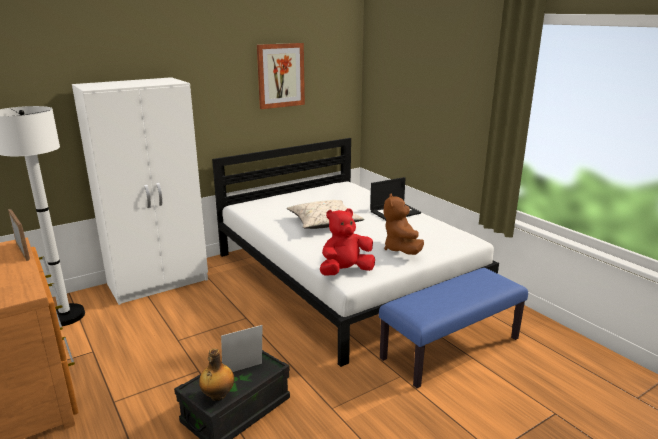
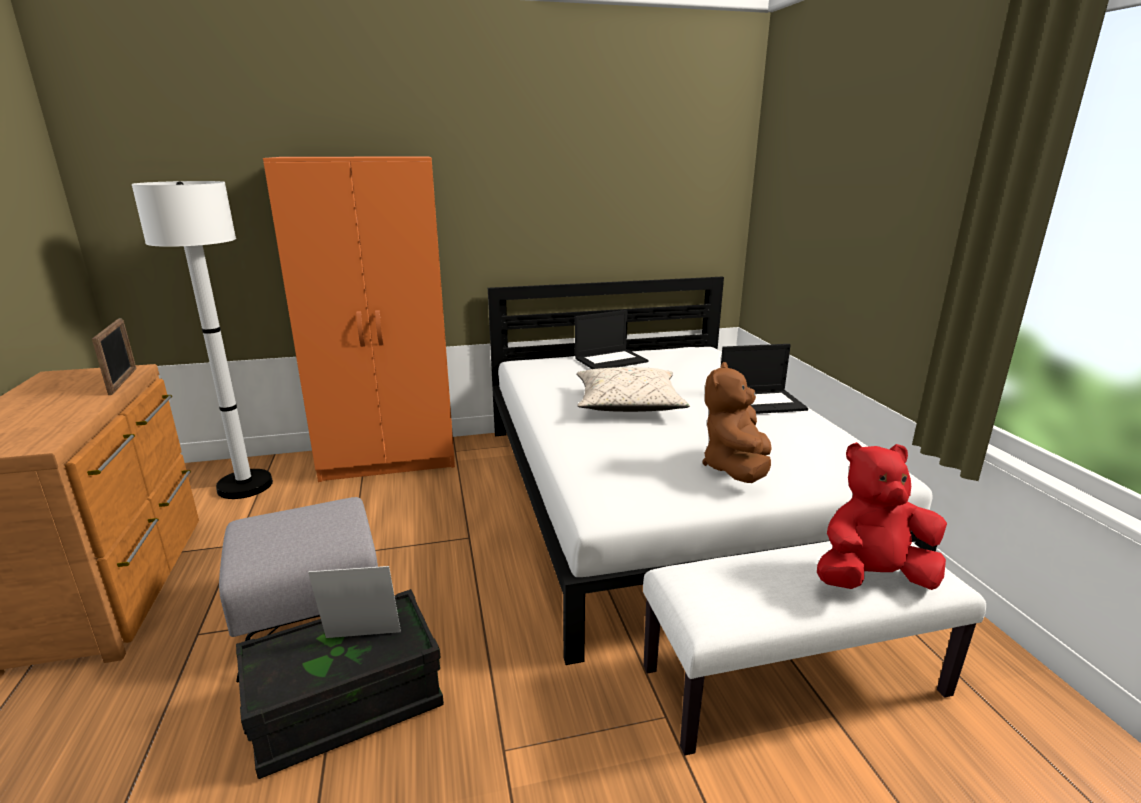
camera: 20 degrees right, 0 degrees up
(159, 282) = (390, 459): white wardrobe -> orange wardrobe
(180, 376) = (313, 615): none -> grey ottoman
(217, 396) = (285, 679): bottle -> none
(280, 75) = (608, 165): picture -> none
(295, 197) = (611, 360): none -> laptop
(345, 271) = (607, 493): red plush toy -> red plush toy (871, 578)
(450, 348) = (793, 680): blue bench -> white bench

